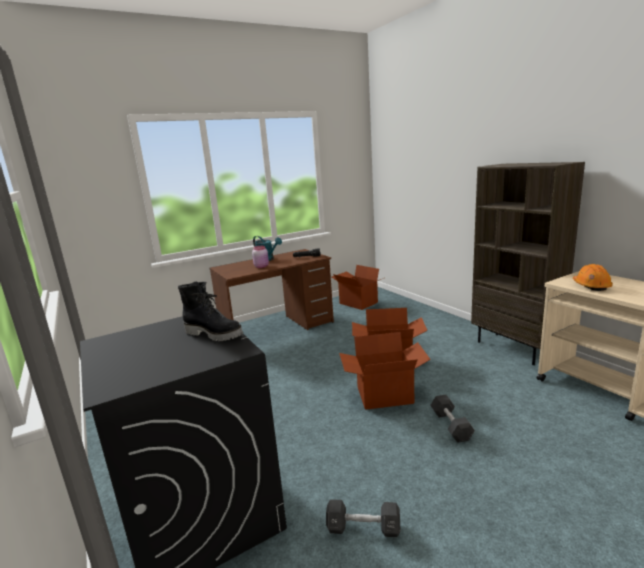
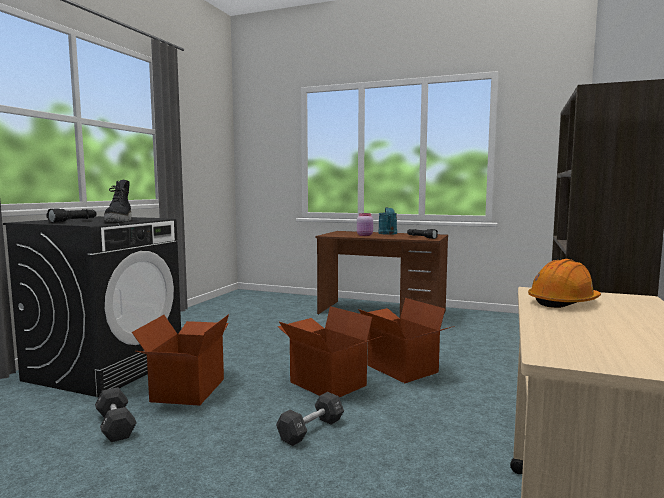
camera: 50 degrees right, 10 degrees down
(163, 358) = (74, 221): none -> black flashlight
(358, 303) = (506, 323): cardboard box -> cardboard box (187, 390)

